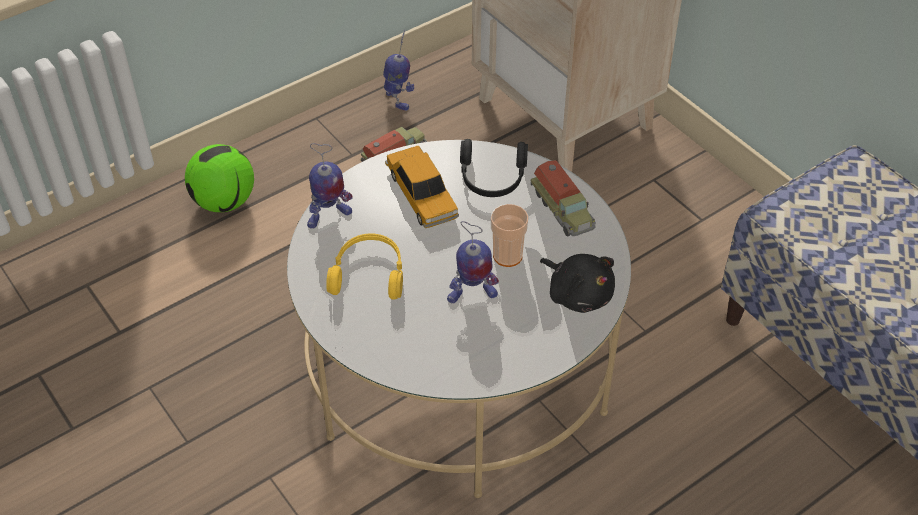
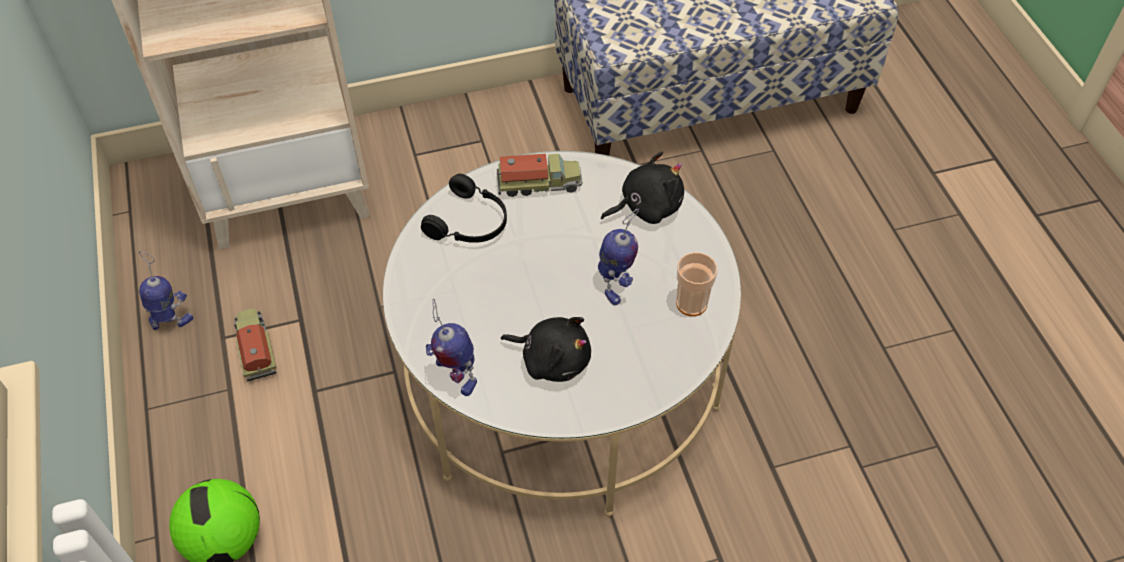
camera: 70 degrees left, 5 degrees up
(328, 217) = (455, 375): toy robot -> toy robot turned 150 degrees clockwise
(369, 273) = (552, 359): yellow headphones -> black plush toy
(422, 195) = (464, 285): toy car -> none
(507, 256) = (578, 242): cup -> cup (691, 303)

